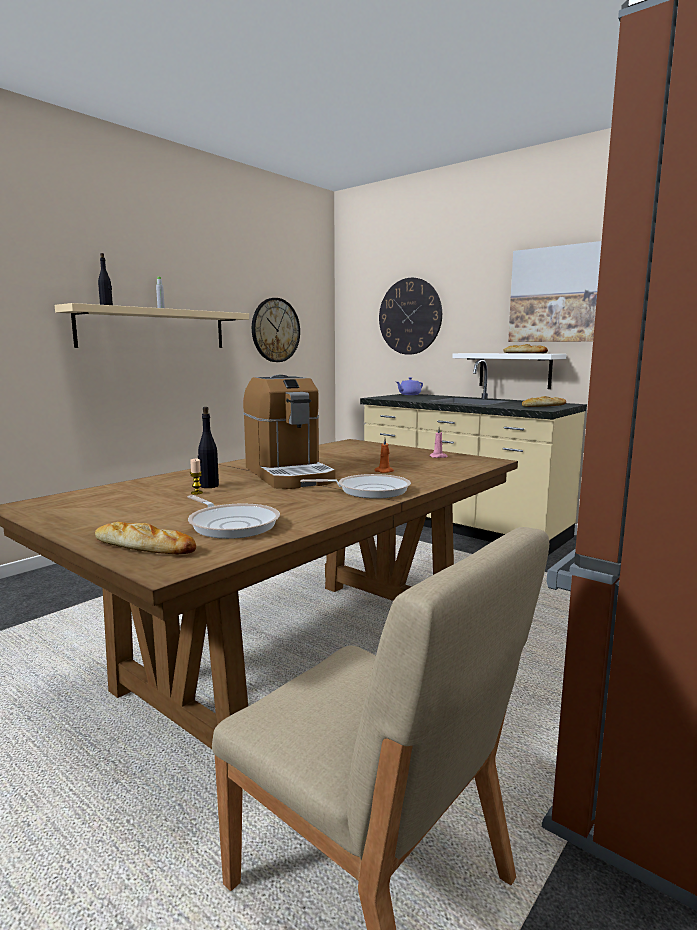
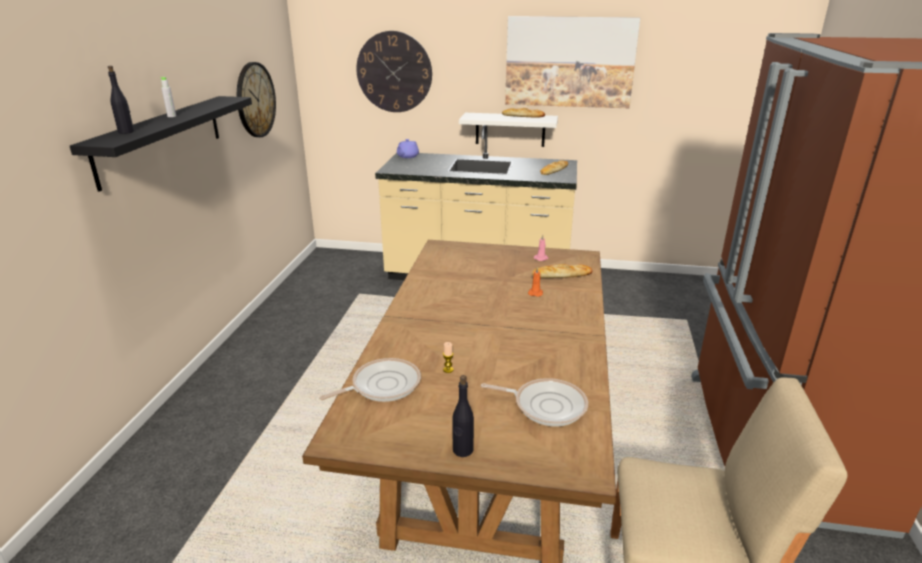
camera: 30 degrees left, 15 degrees up
(144, 546) = (532, 454): bread -> bread (561, 275)
(154, 329) = (161, 139): beige shelf -> black shelf
(209, 486) = (440, 356): black bottle -> black bottle (462, 450)
(288, 474) = (473, 318): coffee machine -> none
(369, 490) = (565, 326): frying pan -> frying pan (382, 385)

